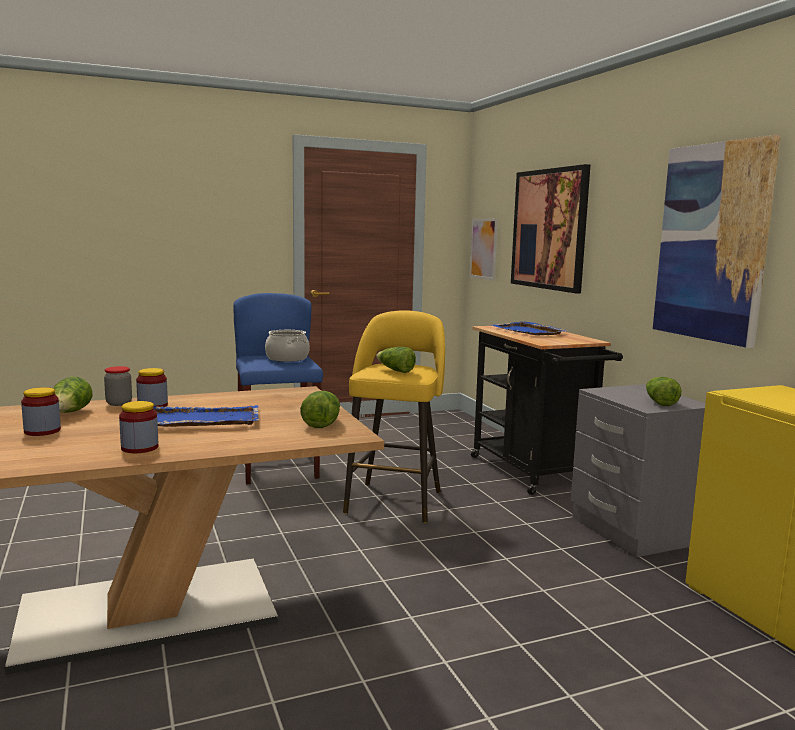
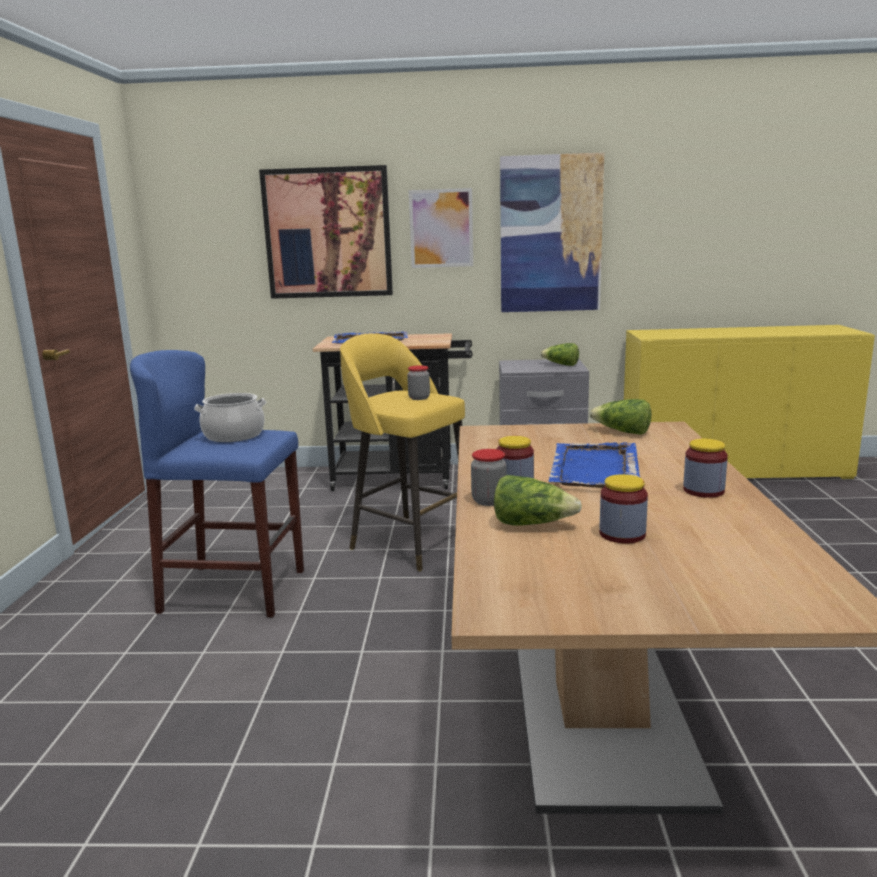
camera: 65 degrees left, 5 degrees up
(395, 371) = (419, 398): lettuce -> jar
(483, 248) = (193, 263): picture -> picture (441, 228)

